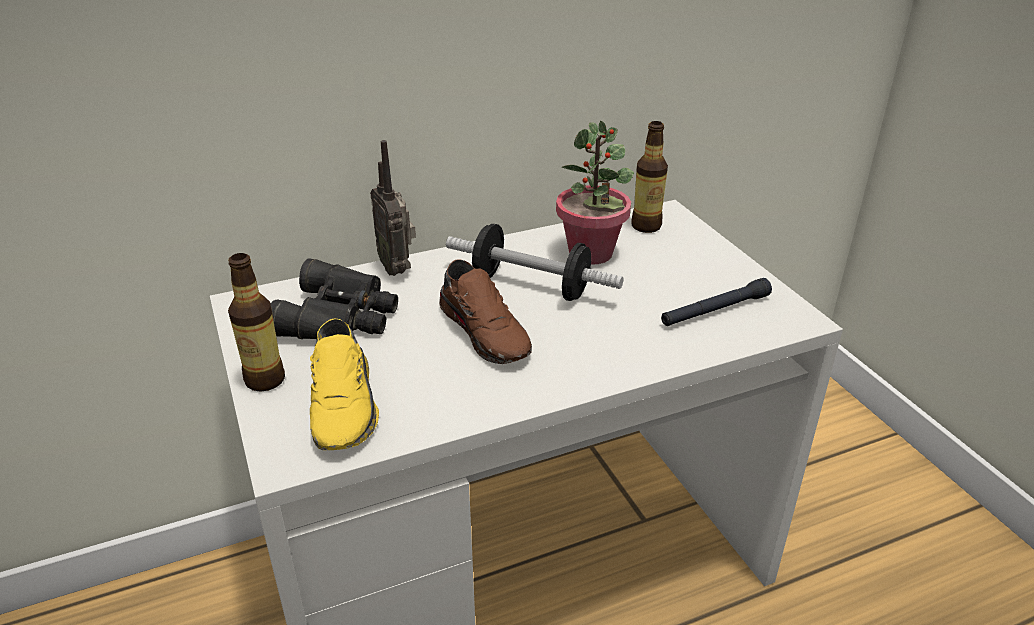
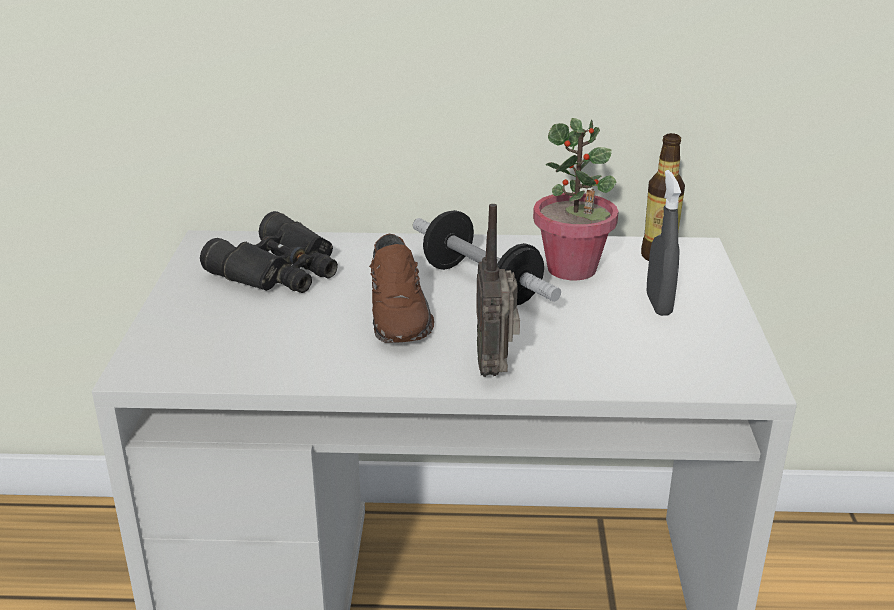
camera: 25 degrees right, 5 degrees down
(265, 380) = (174, 305): bottle -> none
(346, 405) = (222, 342): yellow shoe -> none
(397, 268) = (367, 242): radio -> radio (495, 368)
(681, 269) = (658, 304): none -> grey spray bottle
(715, 310) = (658, 351): black flashlight -> none

